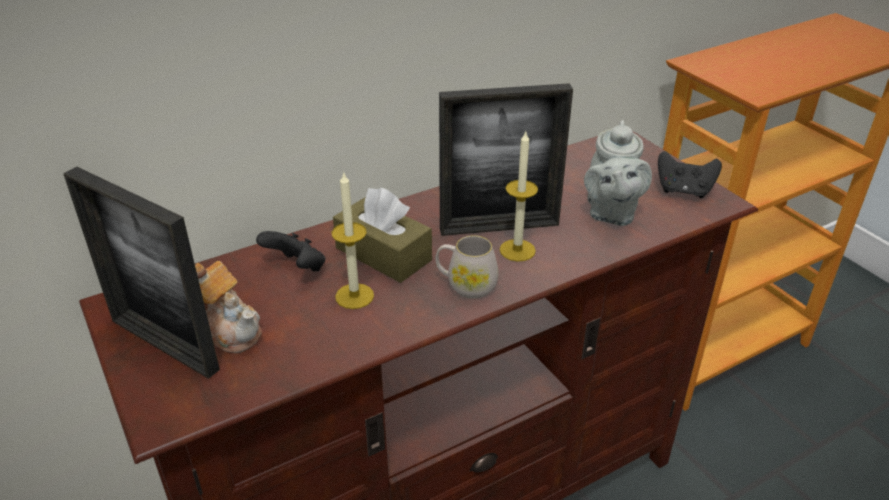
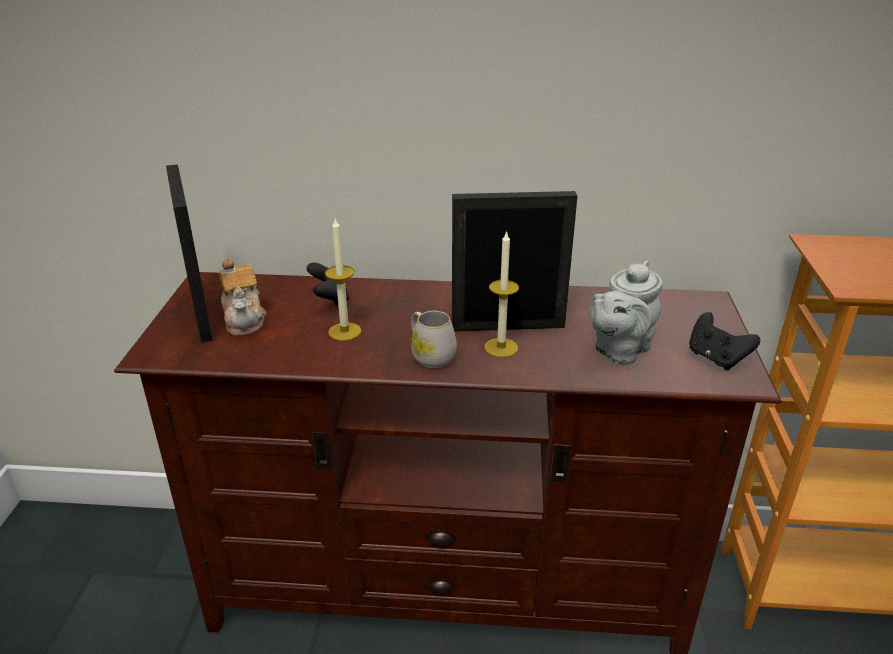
camera: 35 degrees right, 5 degrees down
(383, 254) = (397, 313): brown tissue box -> none
(499, 227) = (508, 326): picture frame -> picture frame turned 150 degrees clockwise

